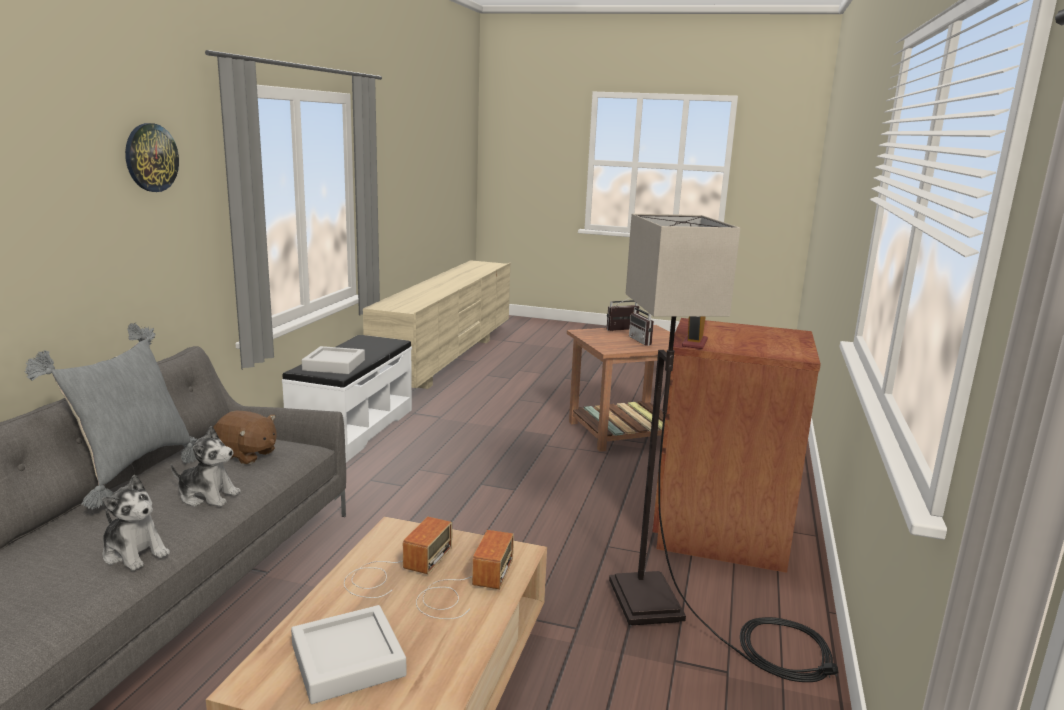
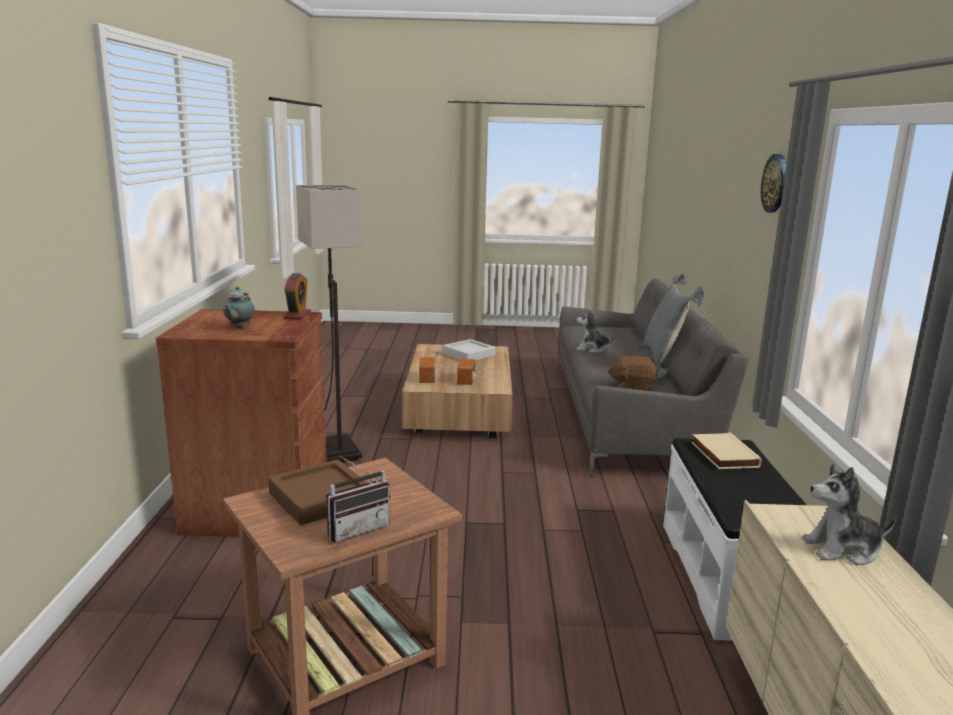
camera: 165 degrees right, 0 degrees up
(208, 496) = (607, 367): plush toy -> plush toy (843, 550)
(334, 365) = (722, 455): grey tray -> beige book
(643, 341) = (320, 499): radio -> brown tray
(744, 333) = (239, 328): none -> teapot

